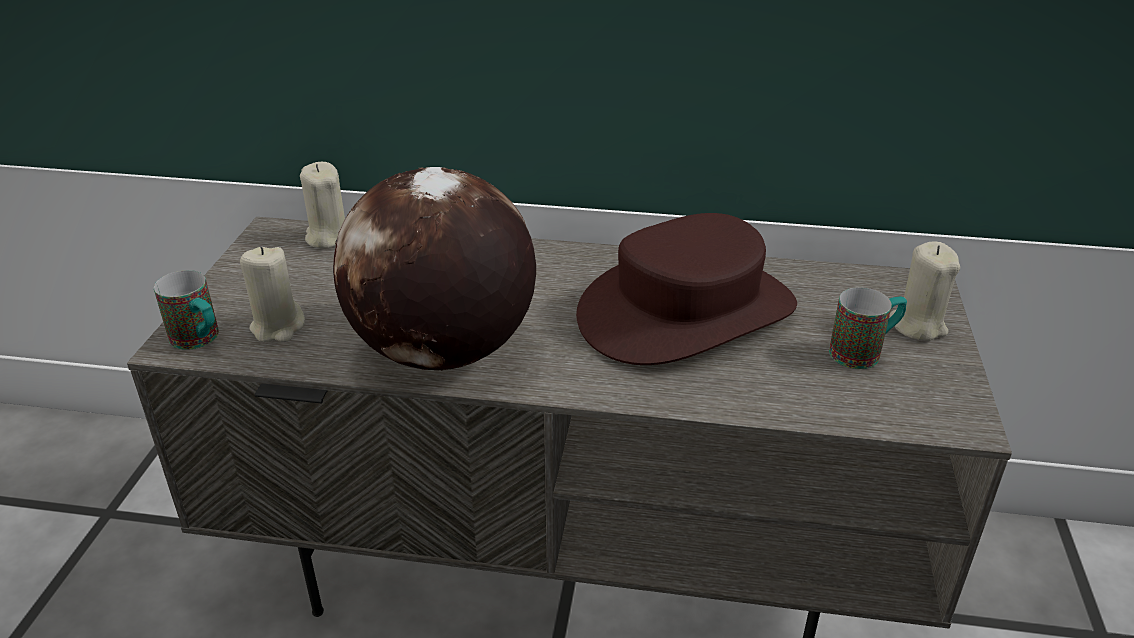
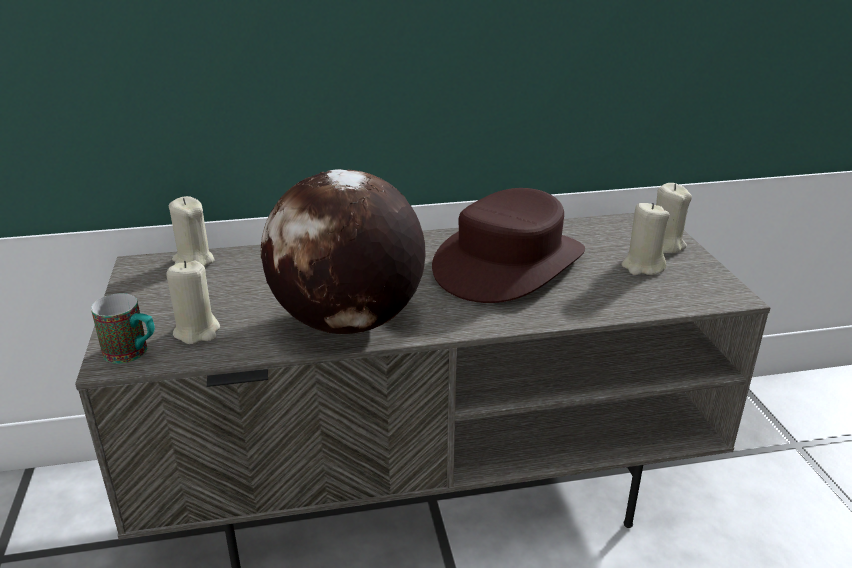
camera: 20 degrees left, 5 degrees down
(864, 352) = (642, 266): mug -> beige candle

